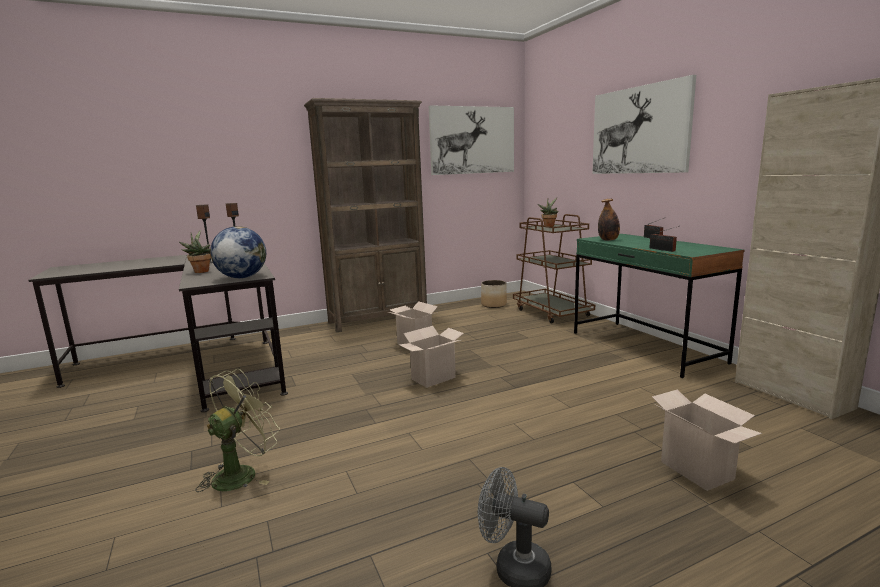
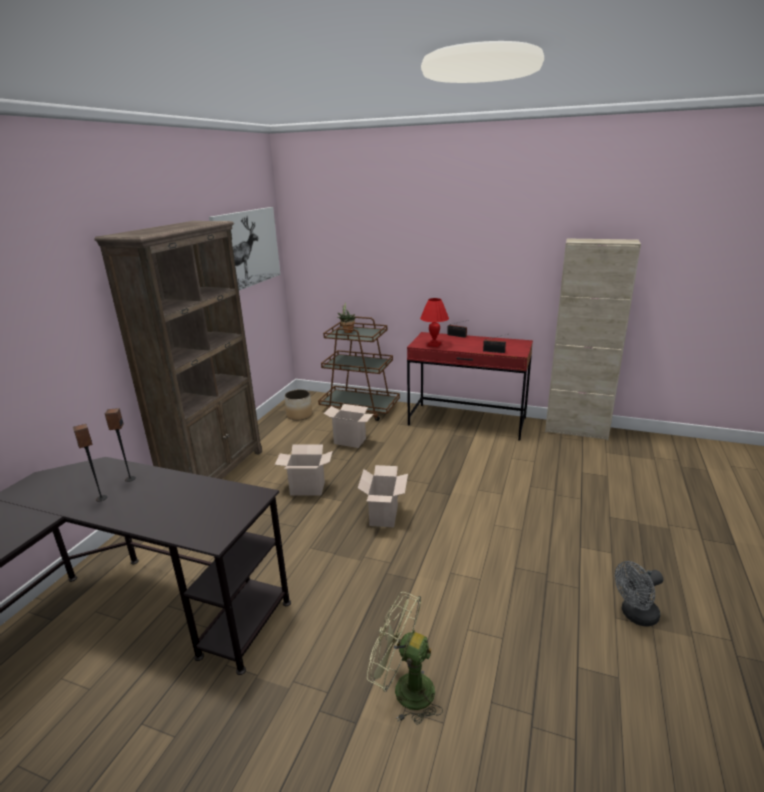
camera: 45 degrees left, 10 degrees up
(201, 271) = (145, 518): potted plant -> none
(242, 277) = (241, 505): globe -> none
(242, 473) = (404, 690): green fan -> green fan turned 60 degrees counterclockwise
(608, 240) = (434, 345): bottle -> red table lamp
(639, 130) = (432, 246): picture -> none
(644, 347) = (467, 421): green desk -> red desk
(699, 471) = (611, 504): cardboard box -> cardboard box (351, 441)

